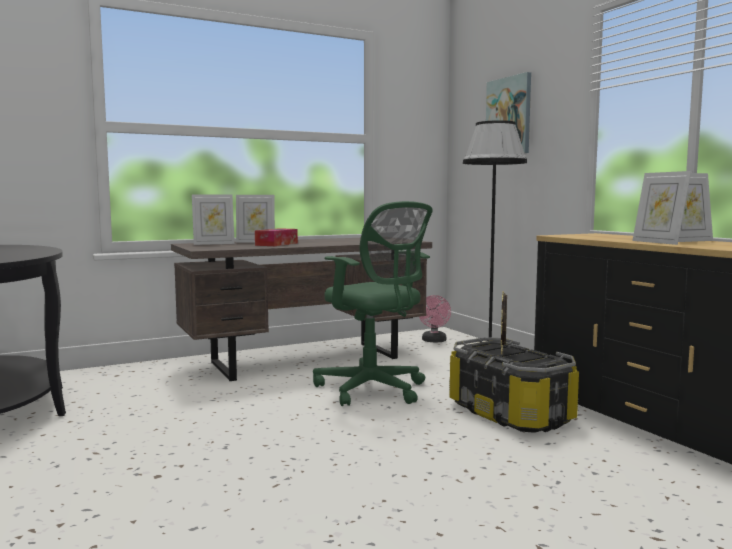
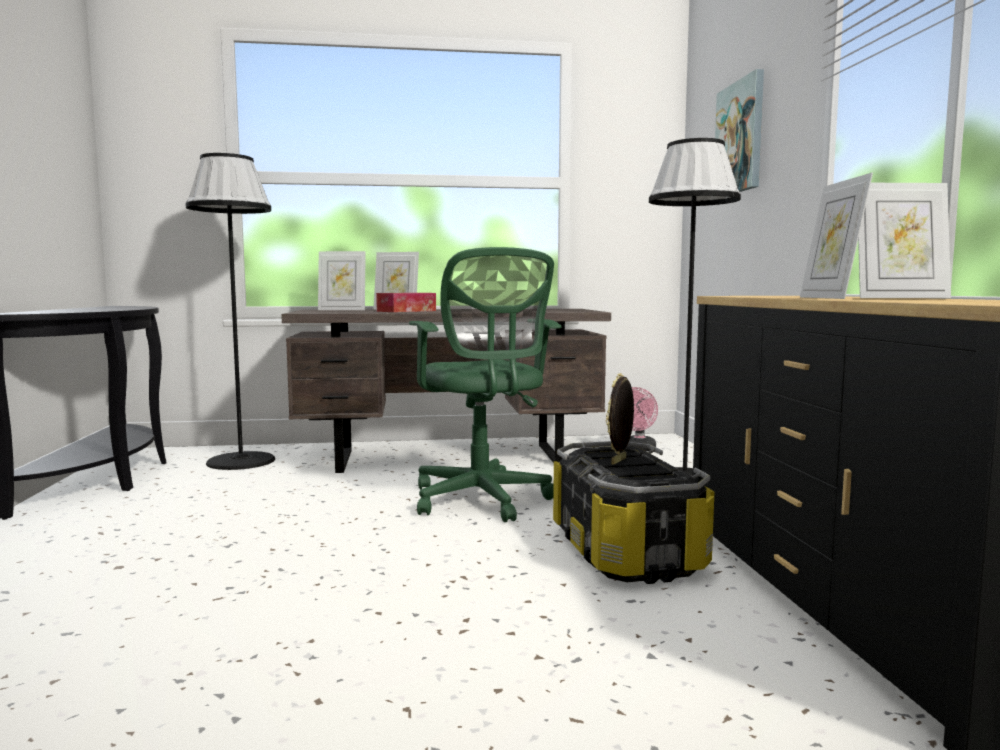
camera: 20 degrees right, 0 degrees up
(131, 379) = (241, 461): none -> black floor lamp

